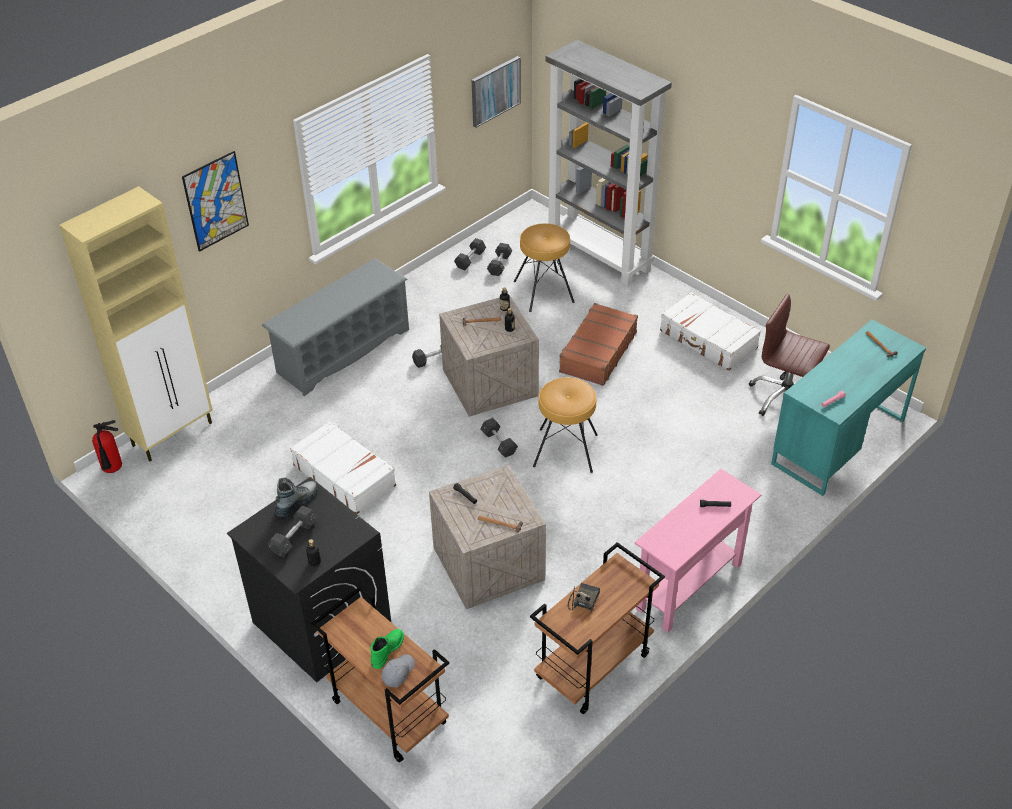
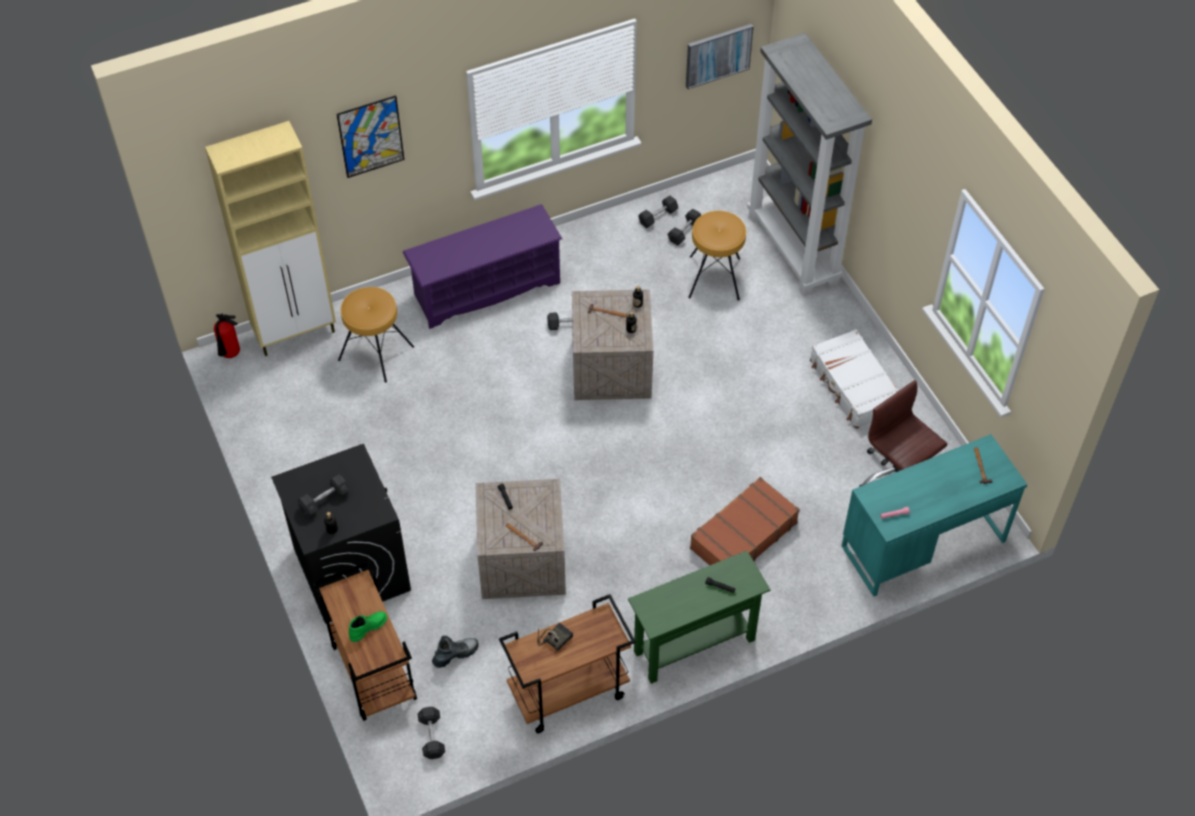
camera: 20 degrees right, 10 degrees up
(296, 502) = (340, 466): boot -> boot (455, 654)
(343, 351) = (486, 288): grey shoe rack -> purple shoe rack
(344, 475) = (432, 426): white suitcase -> none
(398, 673) = (368, 651): grey cap -> none
(499, 443) = (589, 438): grey dumbbell -> grey dumbbell (432, 737)
(565, 451) = (648, 467): brown stool -> brown stool (376, 354)
(597, 352) = (733, 366): brown suitcase -> brown suitcase (742, 535)
(689, 586) = (694, 645): pink console table -> green console table

